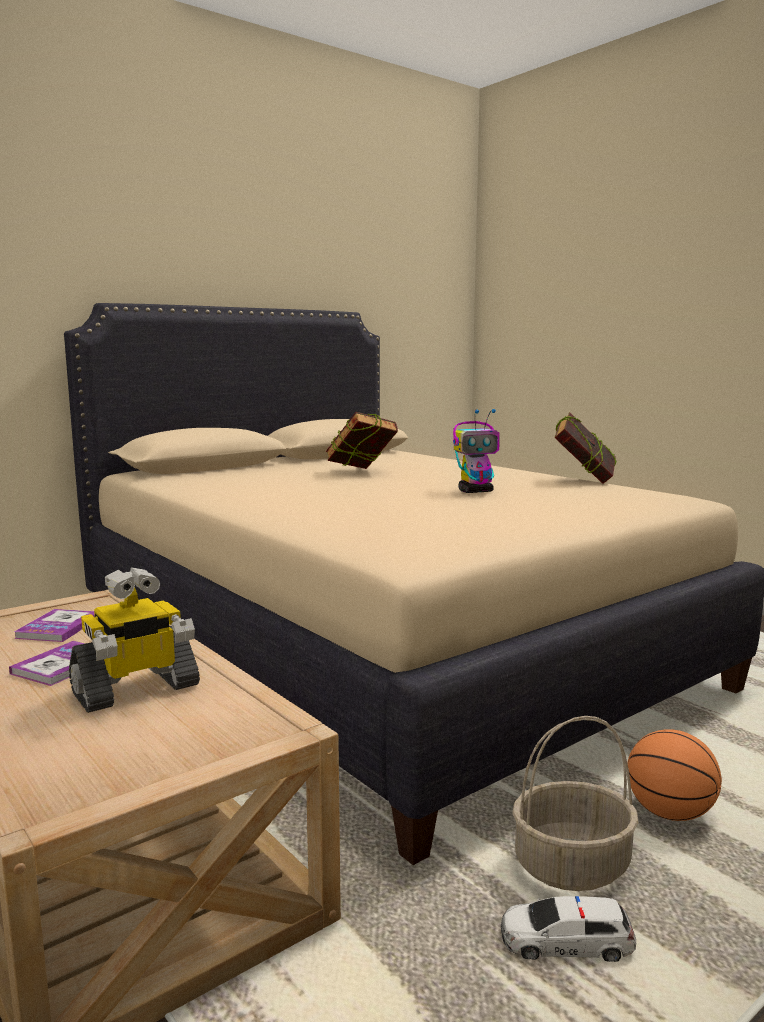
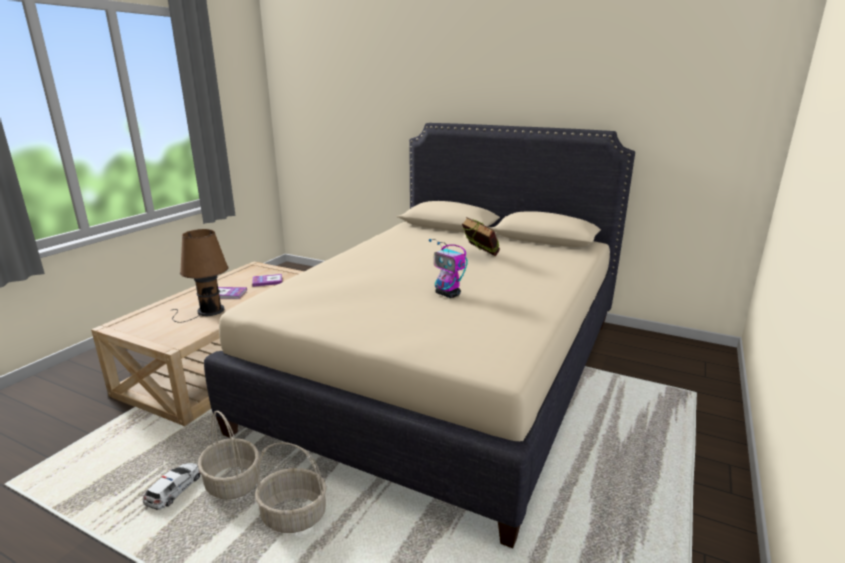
camera: 65 degrees right, 10 degrees up
(135, 690) = (207, 311): toy robot -> brown table lamp
(565, 941) = (175, 489): toy car -> toy car turned 45 degrees clockwise
(583, 480) = (542, 321): book -> none
(670, 814) = (293, 516): basketball -> basket

